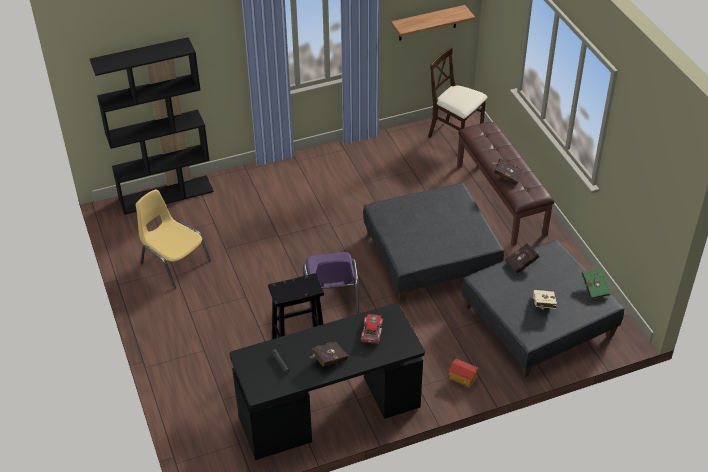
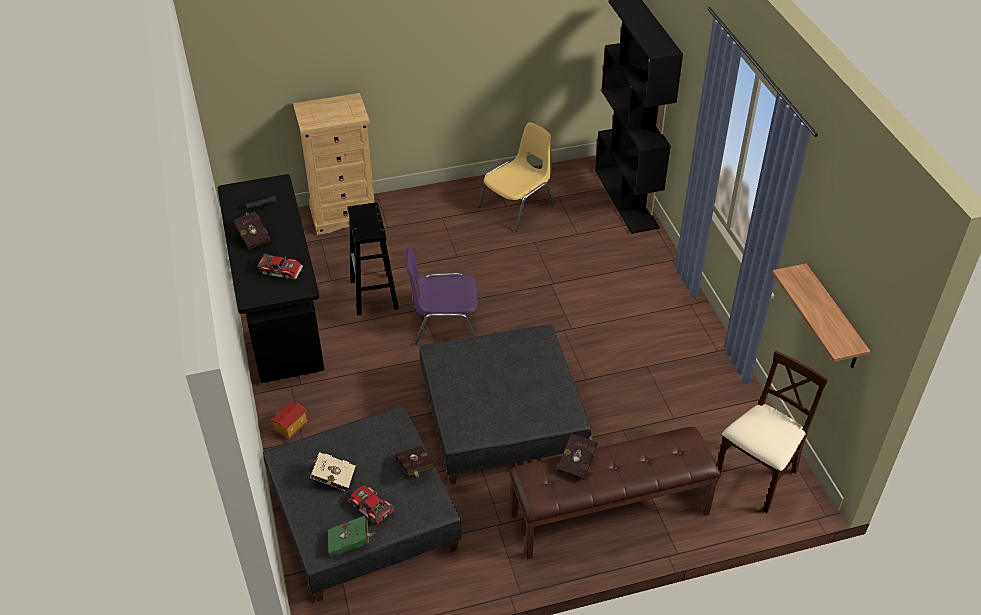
camera: 95 degrees right, 0 degrees up
(184, 387) = (344, 215): none -> beige dresser
(563, 282) = (370, 508): none -> toy car

